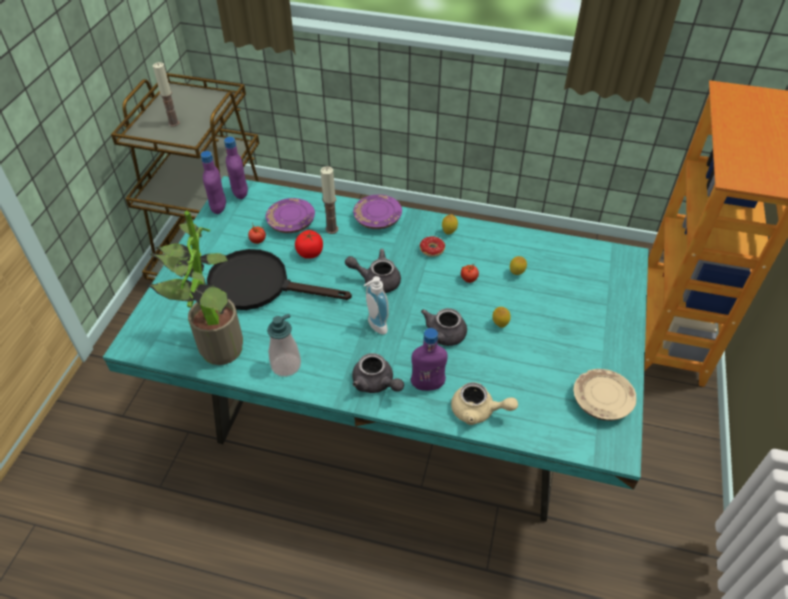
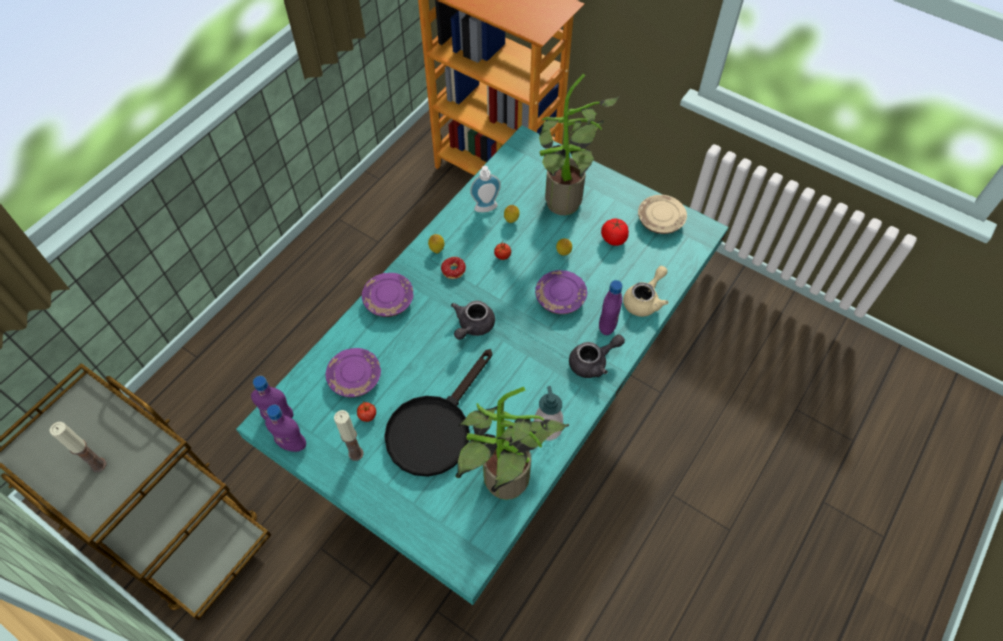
camera: 70 degrees left, 10 degrees up
(310, 253) = (409, 372): tomato -> tomato (613, 239)
(331, 229) = (384, 344): candle -> candle (356, 454)
(374, 326) = (529, 344): soap dispenser -> soap dispenser (486, 209)
(442, 337) = (560, 298): grey teapot -> purple plate
(562, 310) = (564, 207): none -> potted plant

